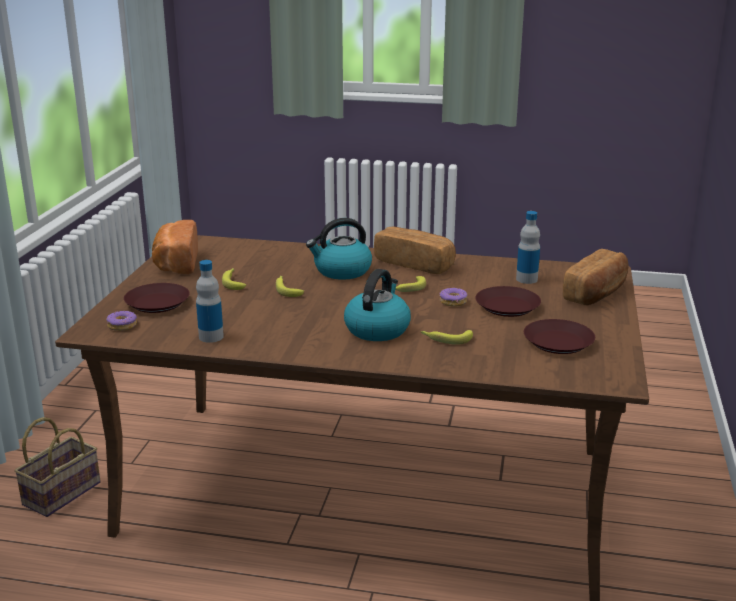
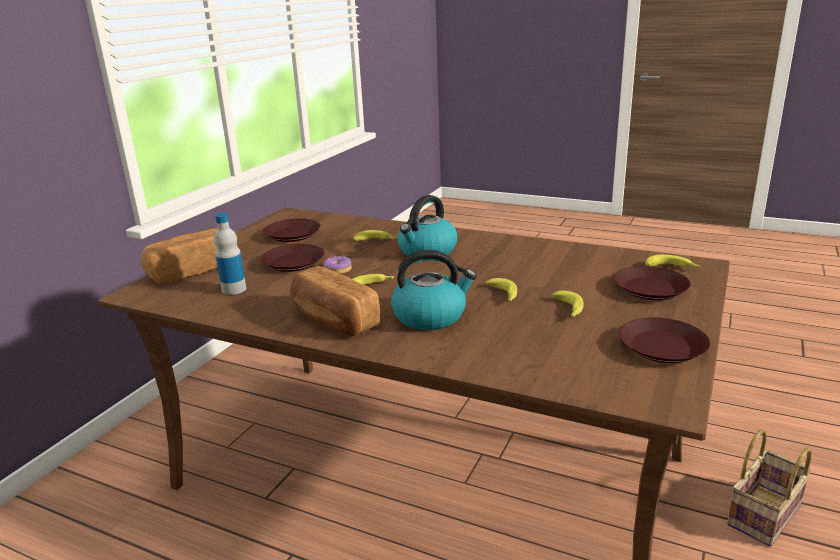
camera: 165 degrees left, 0 degrees up
(122, 326) = (672, 268): donut -> banana
(175, 264) = (662, 347): bread -> brown plate
(211, 337) = (578, 253): bottle -> none

